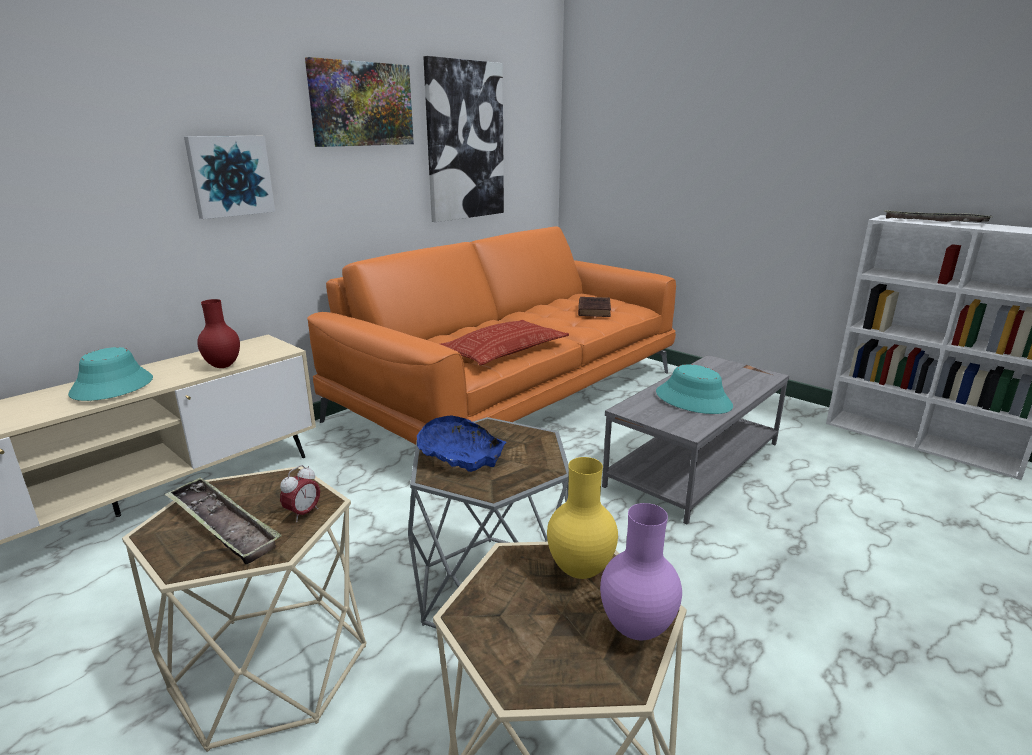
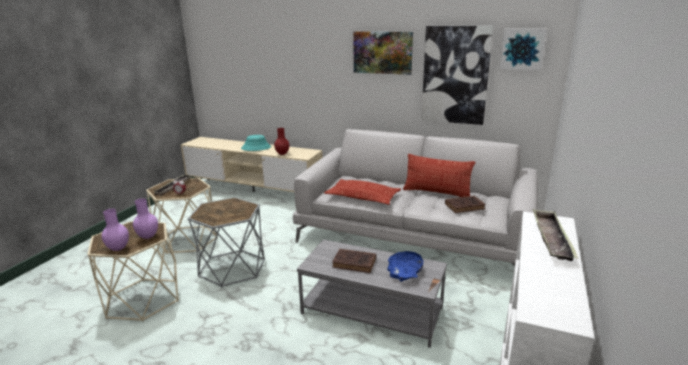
camera: 70 degrees right, 0 degrees up
(230, 176) = (316, 81): picture -> picture (522, 49)
(460, 457) = (221, 206): blue bowl -> blue bowl (405, 272)
(513, 395) = (414, 234): orange sofa -> grey sofa
(535, 314) = (437, 193): none -> pillow
(582, 571) = (148, 237): yellow vase -> purple vase
(693, 400) = (355, 263): turquoise hat -> brown book

